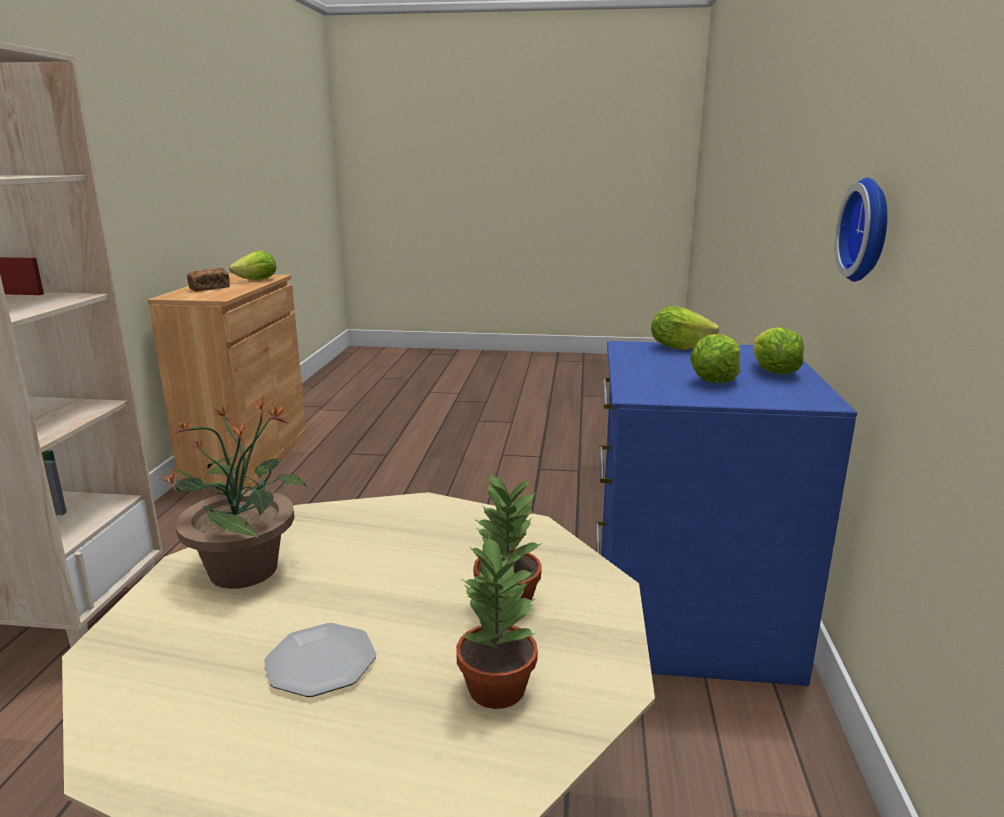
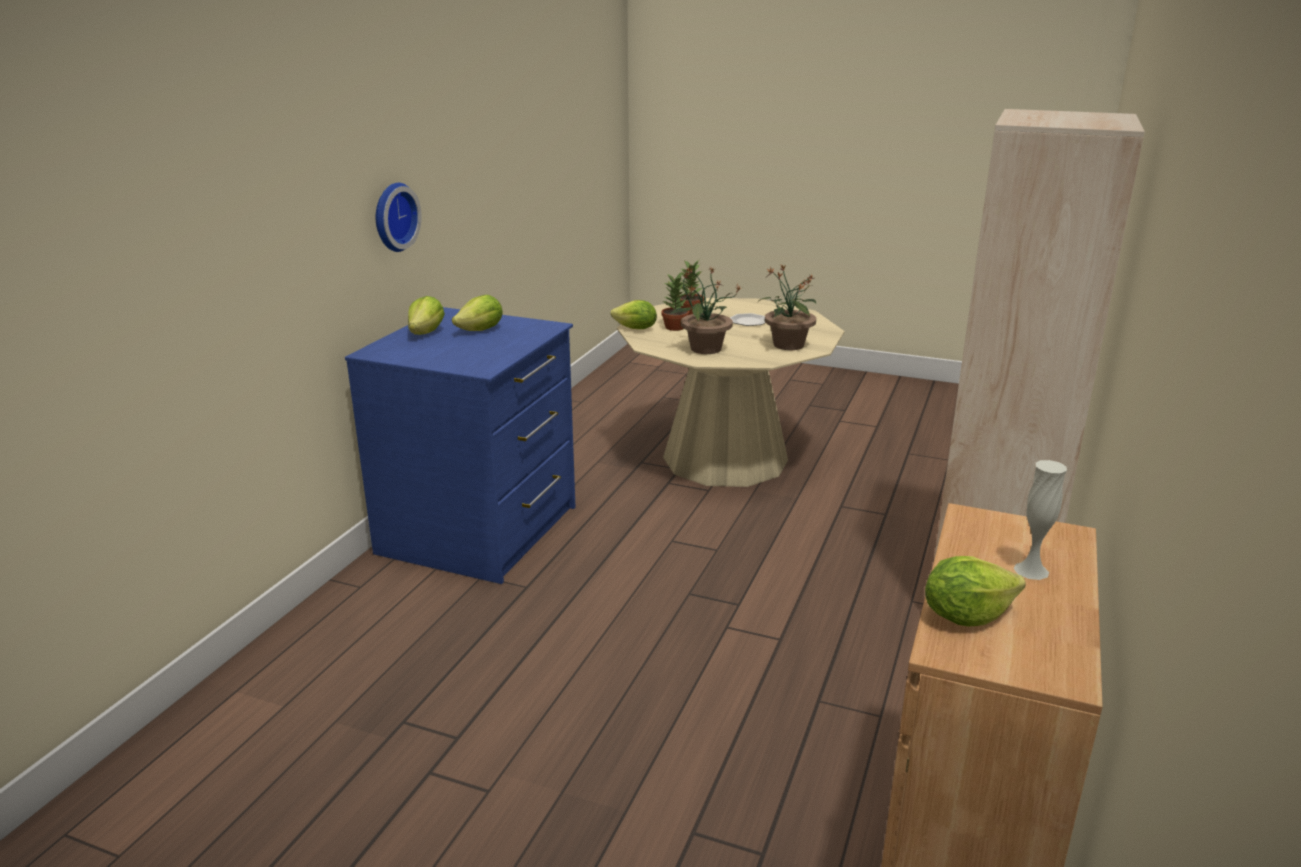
camera: 165 degrees left, 5 degrees up
(209, 288) = (1031, 570): bread -> white vase
(419, 534) = (704, 349): none -> potted plant
(679, 347) = (443, 362): lettuce -> lettuce (636, 329)

